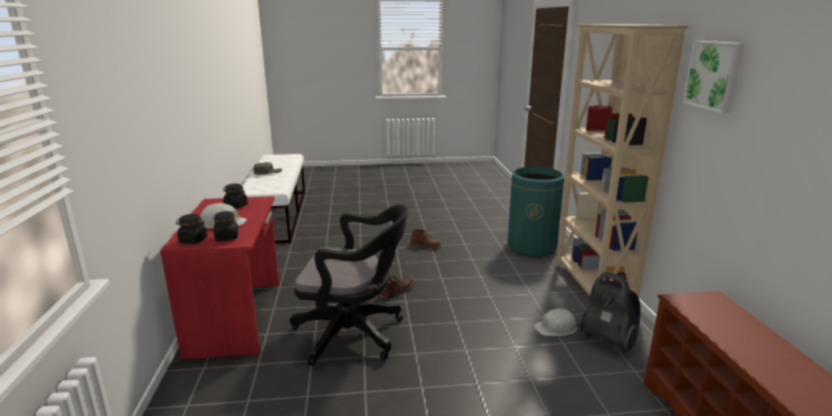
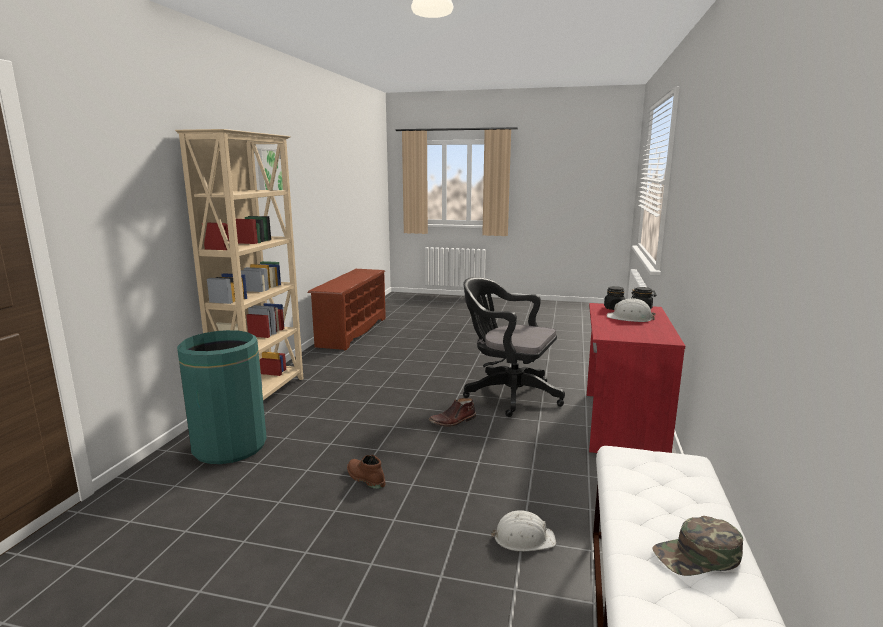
camera: 160 degrees left, 5 degrees down
(236, 206) = (631, 331): black jar -> none
(556, 328) = (349, 375): white hard hat -> white hard hat (523, 538)
(608, 340) = (327, 366): vacuum cleaner -> none

